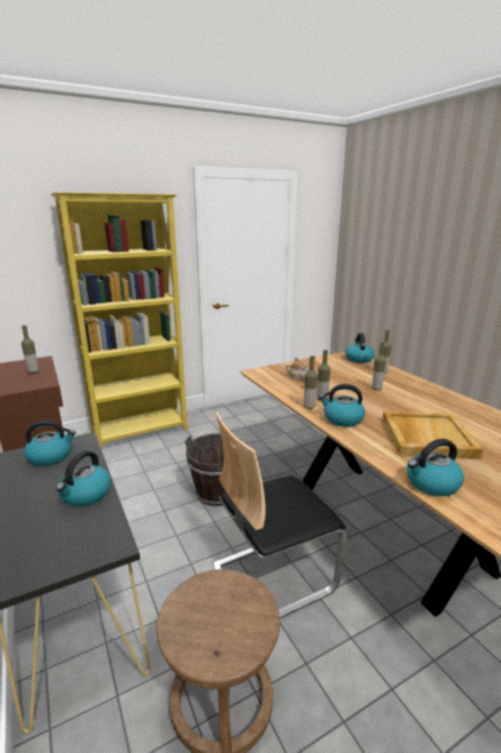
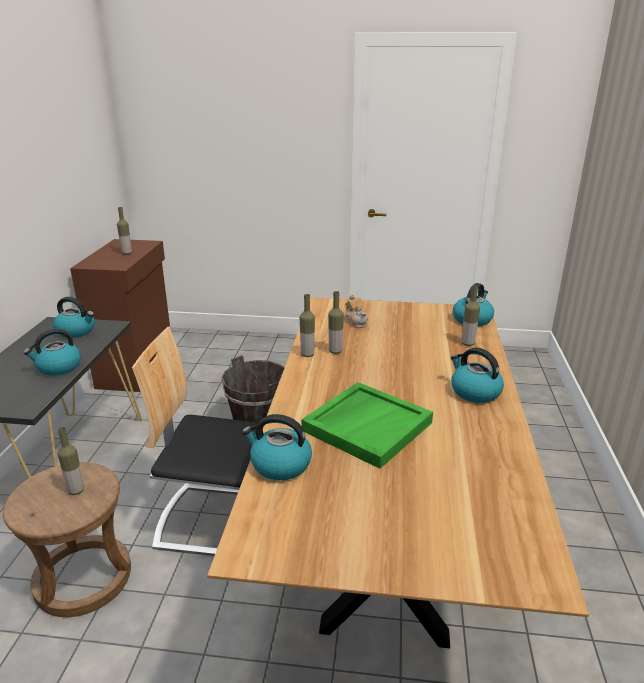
camera: 35 degrees right, 5 degrees up
(141, 432) = (258, 344): yellow bookcase -> none
(342, 419) = (316, 377): kettle -> kettle (474, 392)
(376, 389) = (419, 360): bottle -> bottle (76, 490)
(426, 437) = (367, 426): beige tray -> green tray

